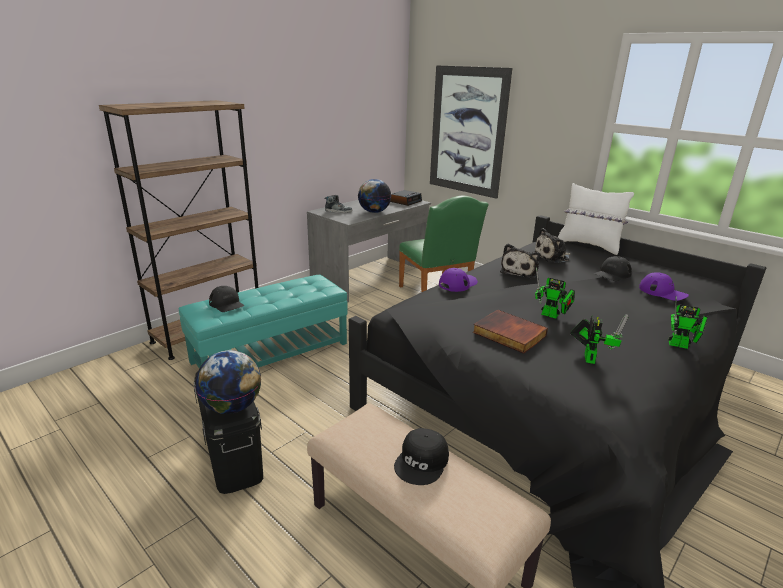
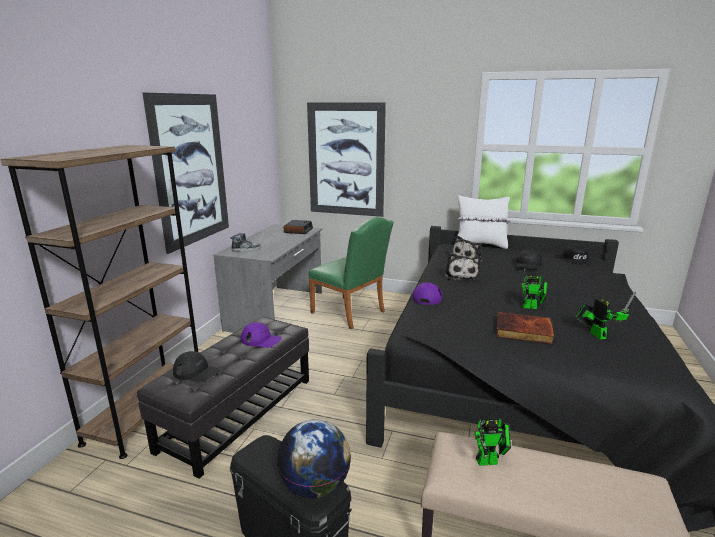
camera: 25 degrees left, 5 degrees down
(270, 352) = (238, 413): turquoise ottoman -> black ottoman
(289, 128) = (191, 170): none -> picture
(374, 212) = (282, 245): globe -> none
(422, 462) = (545, 471): black cap -> black cap (577, 259)
(662, 292) = (574, 271): purple cap -> purple cap (261, 340)
(681, 345) = (634, 309): toy robot -> toy robot (490, 461)

